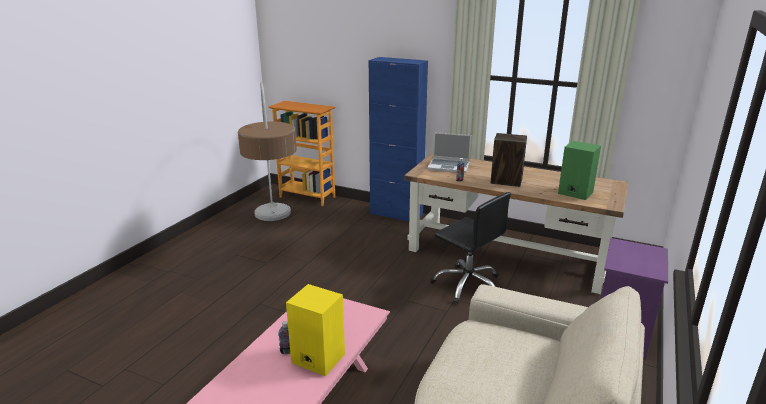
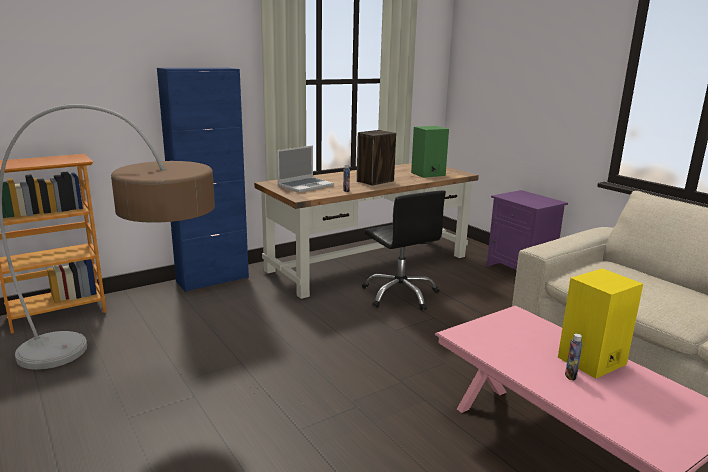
camera: 60 degrees left, 5 degrees down
(468, 285) = (400, 294): black office chair -> black office chair turned 75 degrees clockwise

